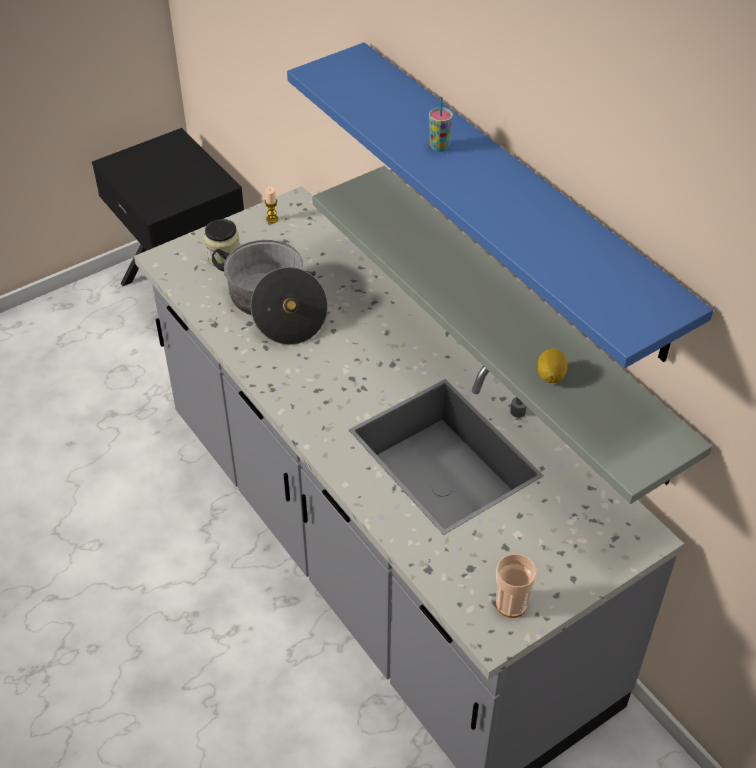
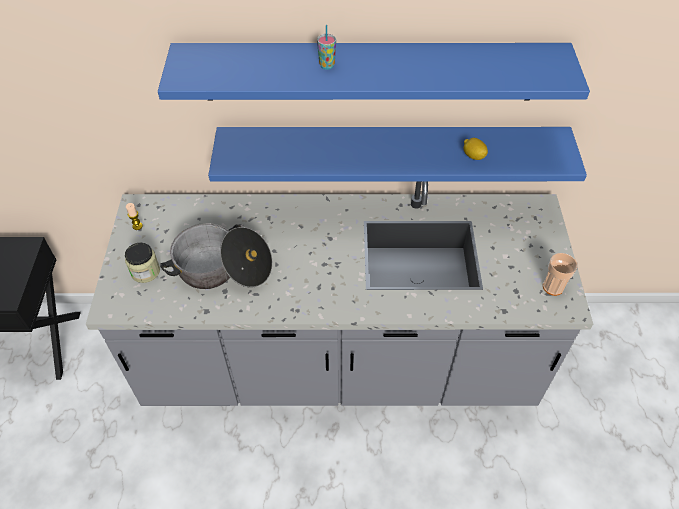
camera: 55 degrees left, 5 degrees up
(525, 320) = (391, 149): grey shelf -> blue shelf

